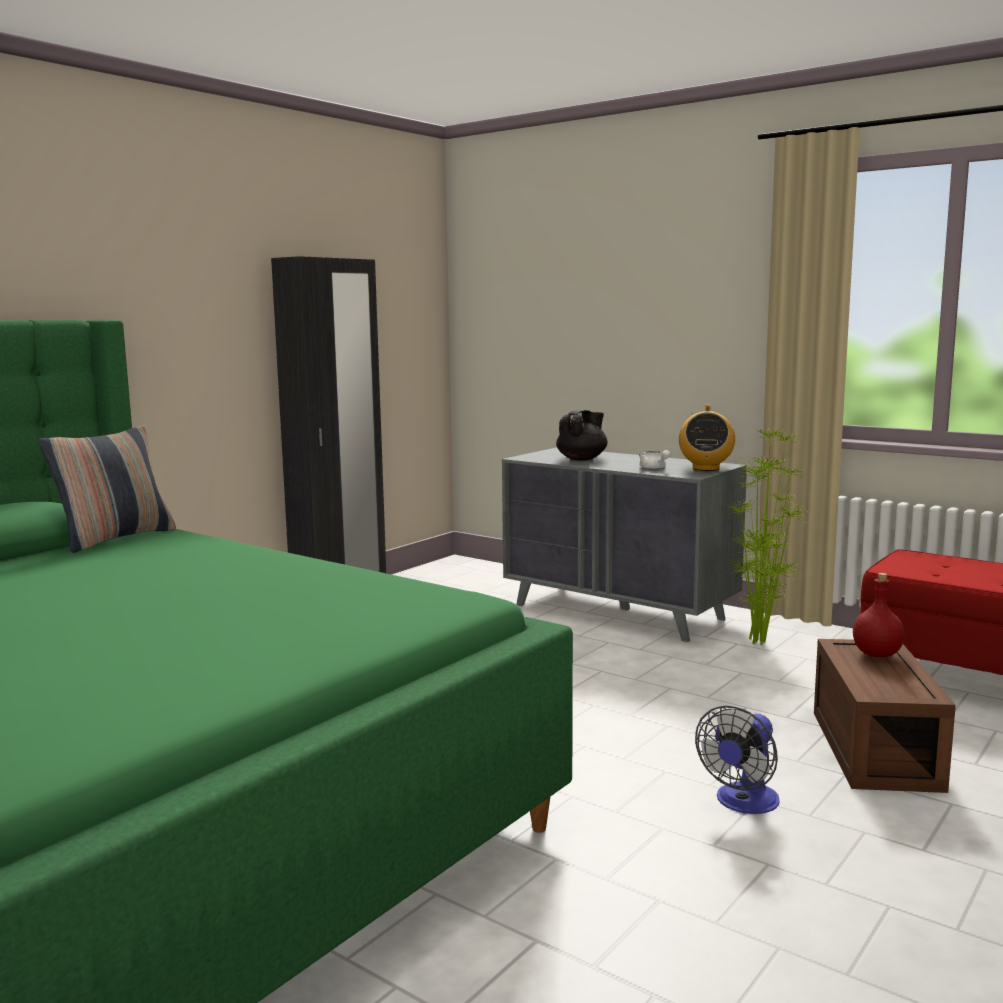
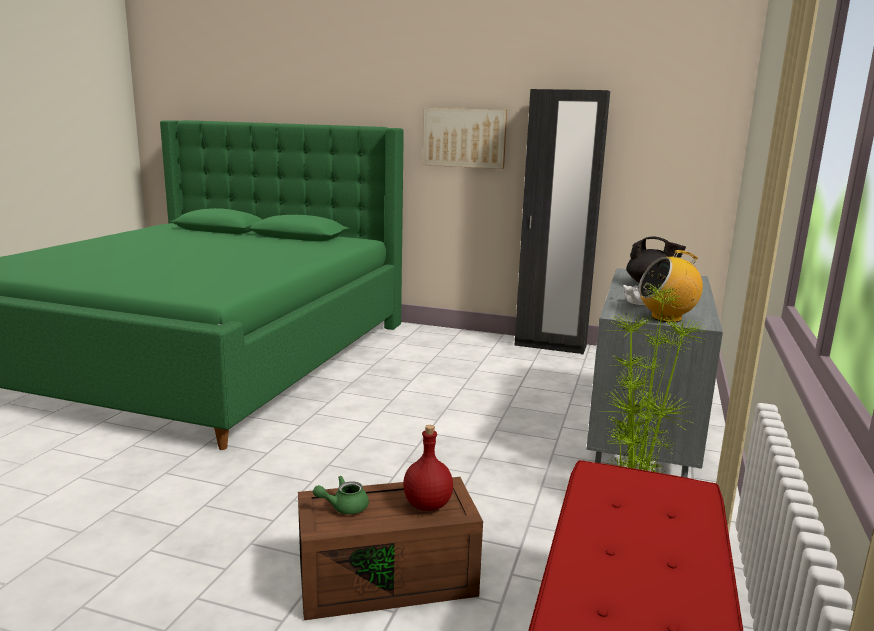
camera: 70 degrees right, 5 degrees up
(115, 539) = (326, 243): pillow -> none
(183, 330) = (464, 138): none -> picture
(743, 803) = (265, 513): fan -> none
(887, 684) = (344, 507): none -> green teapot

